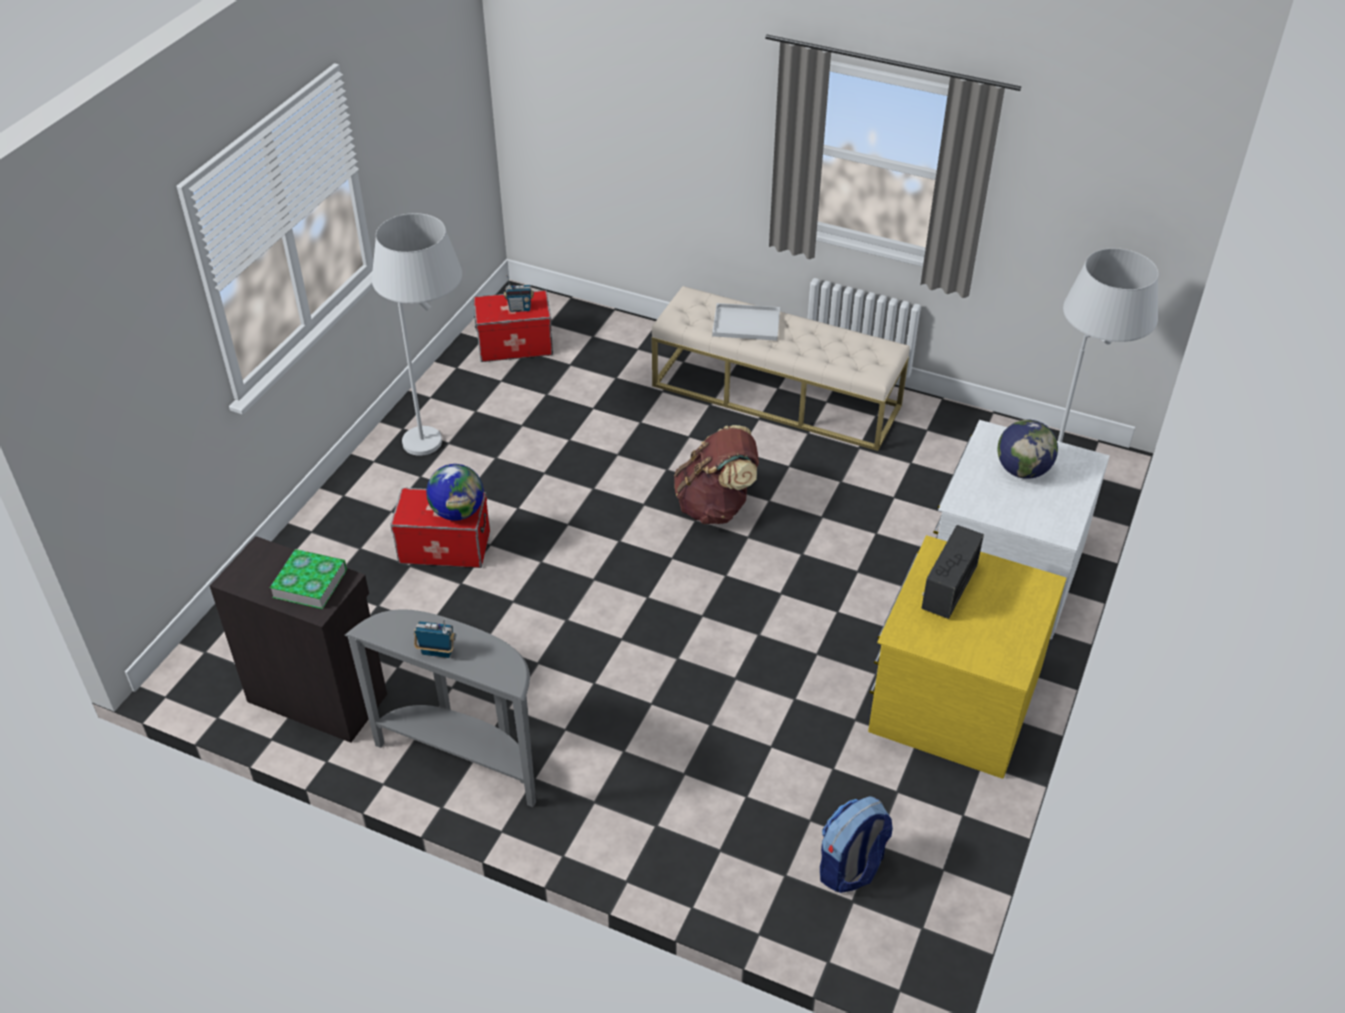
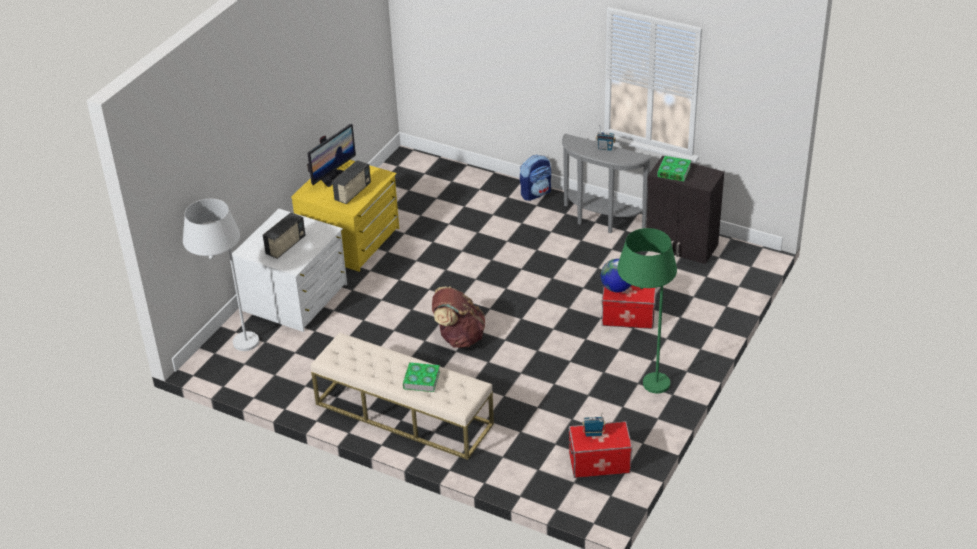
camera: 175 degrees left, 5 degrees down
(442, 447) = (641, 380): white floor lamp -> green floor lamp
(747, 323) = (421, 380): white tray -> book
(851, 868) = (422, 183): backpack -> backpack (536, 193)
(1003, 627) = (333, 177): none -> monitor
(1022, 470) = (286, 246): globe -> radio

